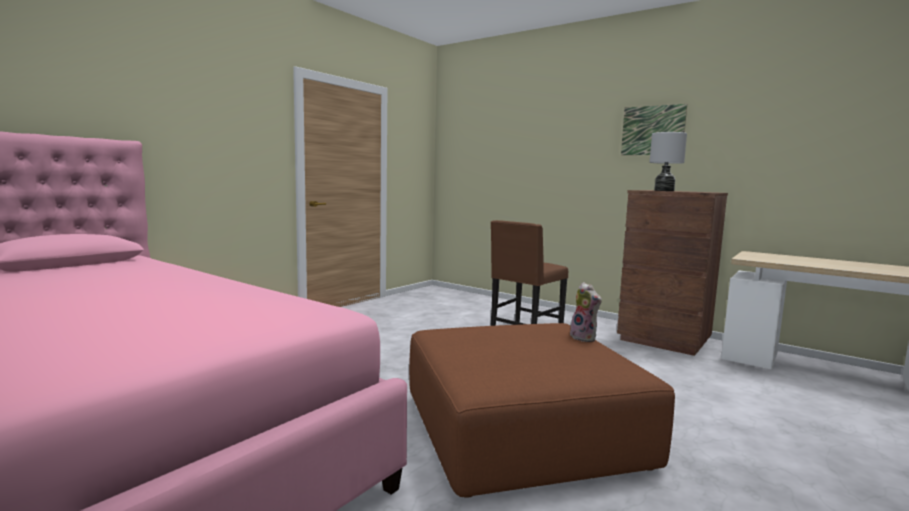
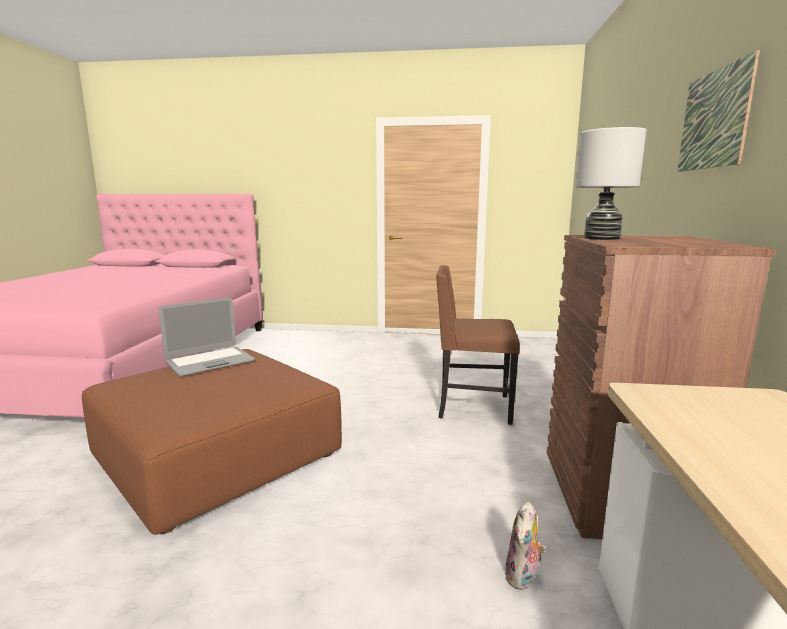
camera: 60 degrees right, 5 degrees up
(468, 341) = (210, 362): none -> laptop
(585, 338) = (267, 397): plush toy -> plush toy (523, 577)

